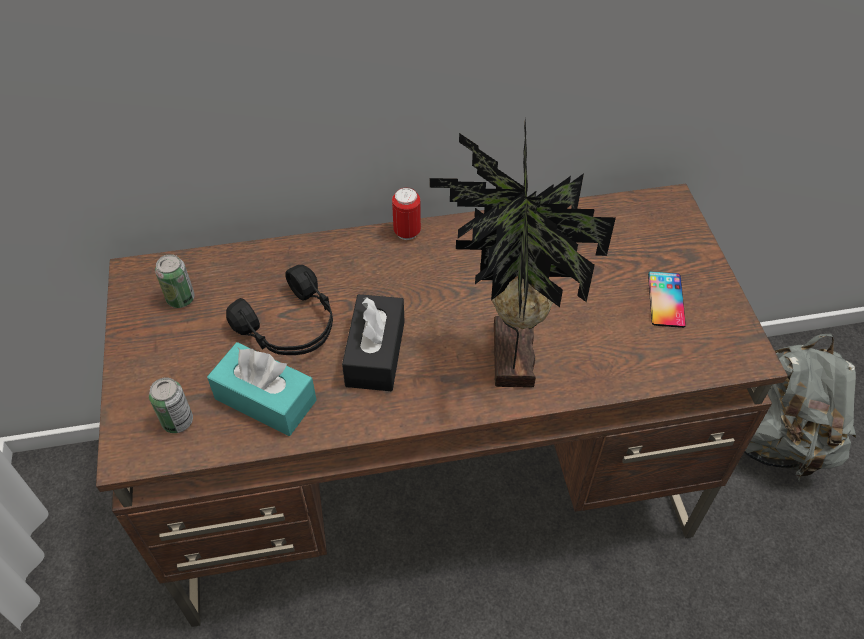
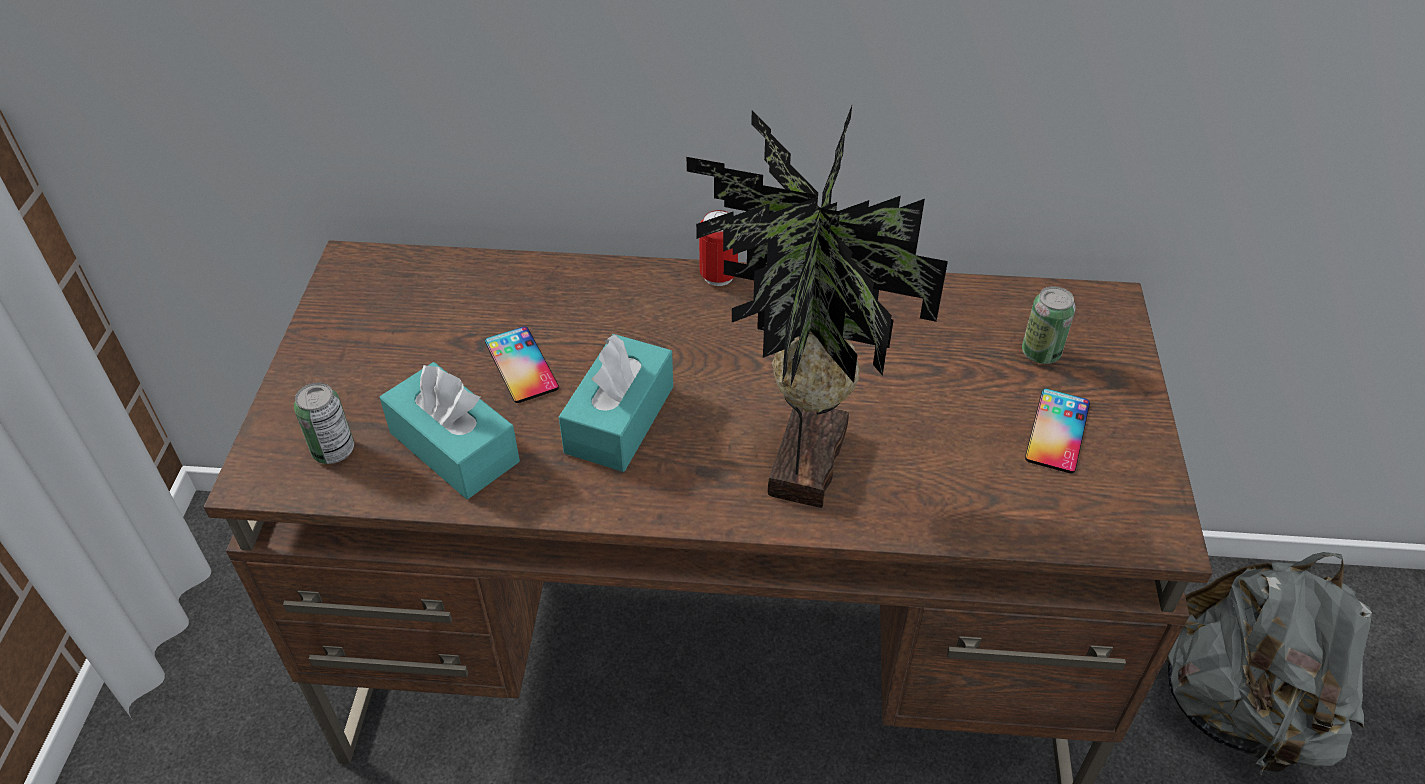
camera: 15 degrees right, 5 degrees down
(181, 299) = (395, 303): can -> can (1040, 353)
(291, 327) = (521, 365): black headphones -> phone
(375, 353) = (619, 419): black tissue box -> turquoise tissue box

